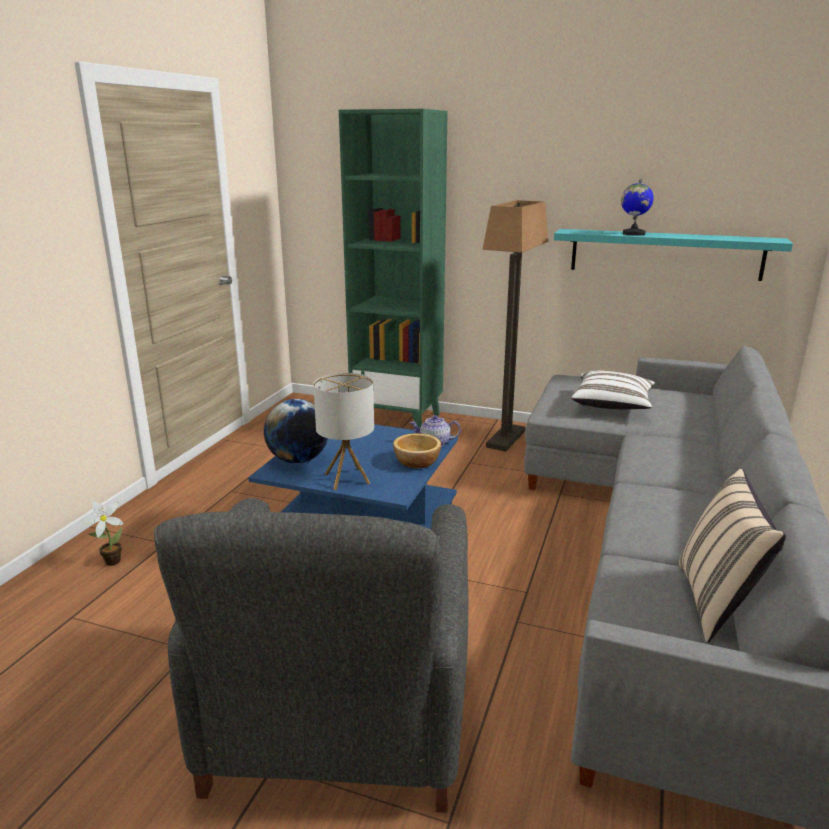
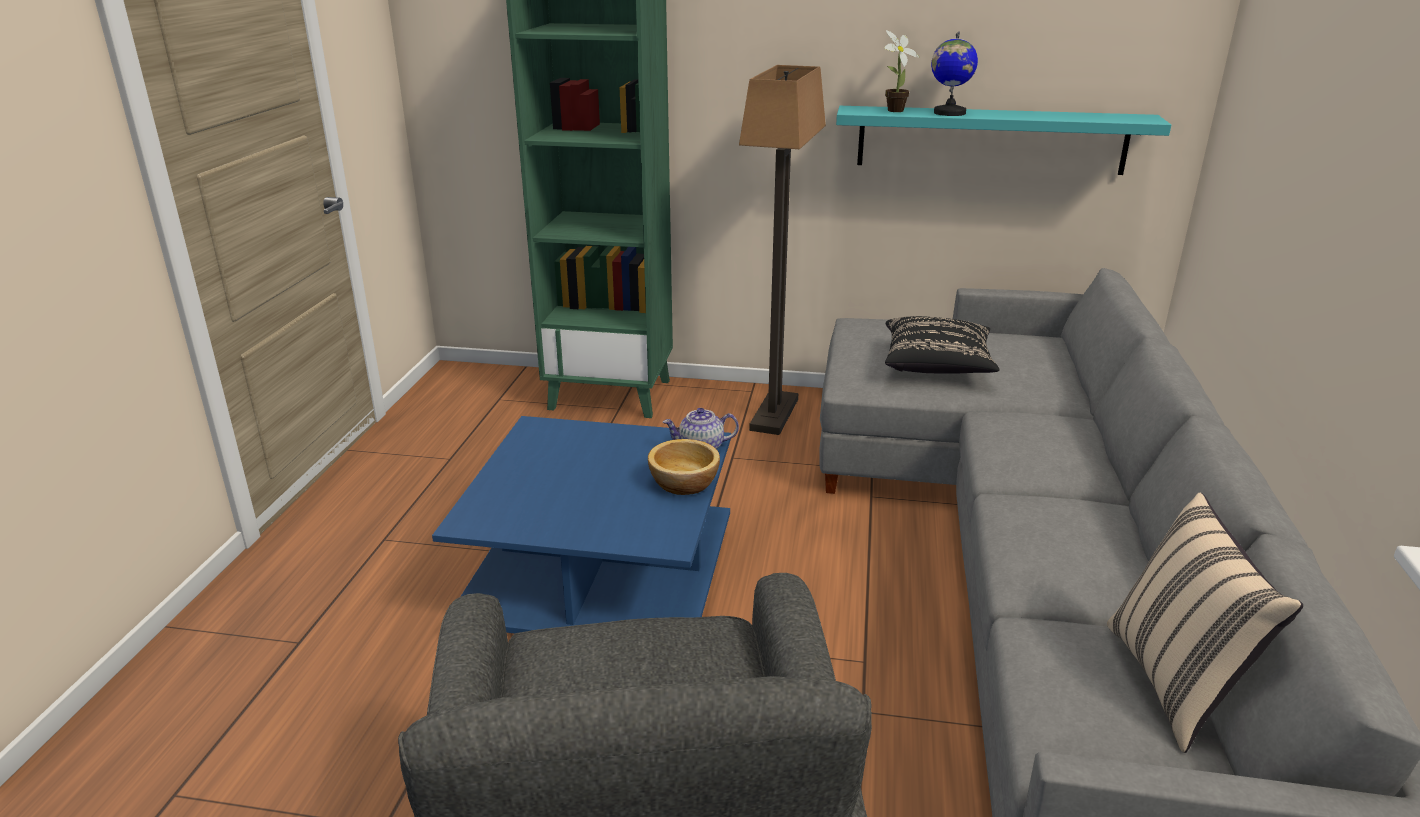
camera: 10 degrees left, 5 degrees up
(110, 562) = (215, 687): potted plant -> potted plant (893, 111)
(298, 460) = (503, 496): globe -> none
(347, 478) = (587, 523): table lamp -> none
(612, 405) = (937, 365): white pillow -> black pillow

